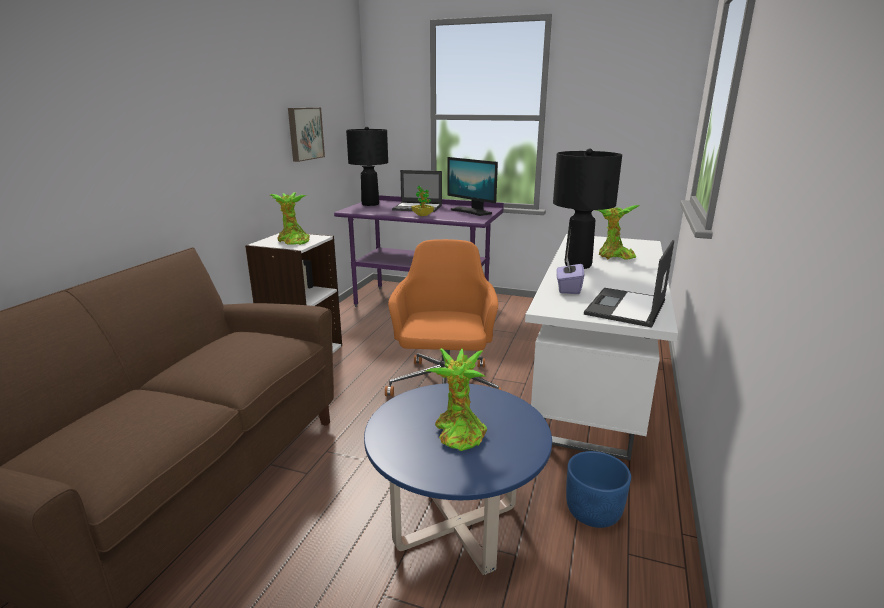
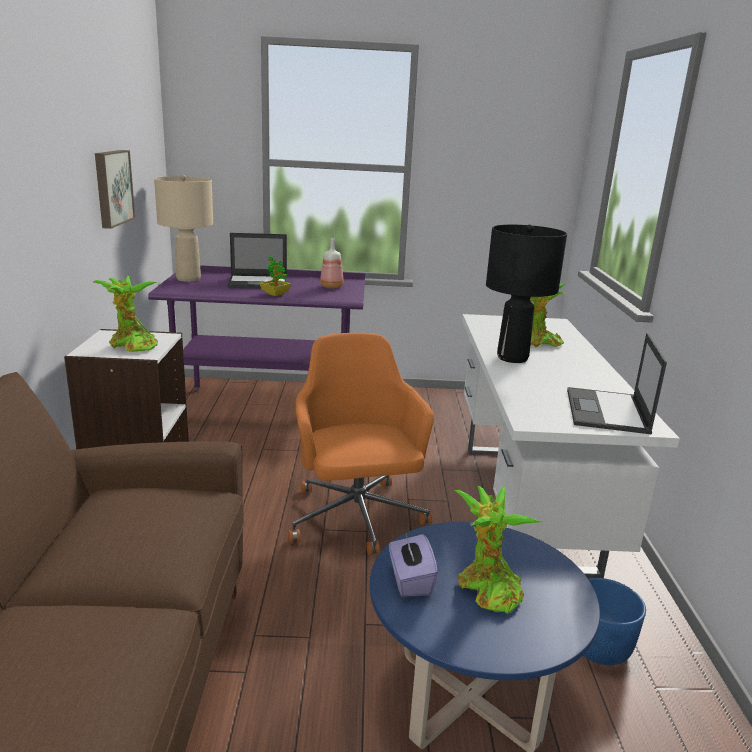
camera: 20 degrees left, 0 degrees up
(370, 204) = (188, 279): black table lamp -> beige table lamp
(471, 211) = (332, 286): monitor -> bottle
(568, 289) = (529, 391): purple tissue box -> purple tissue box (410, 580)

